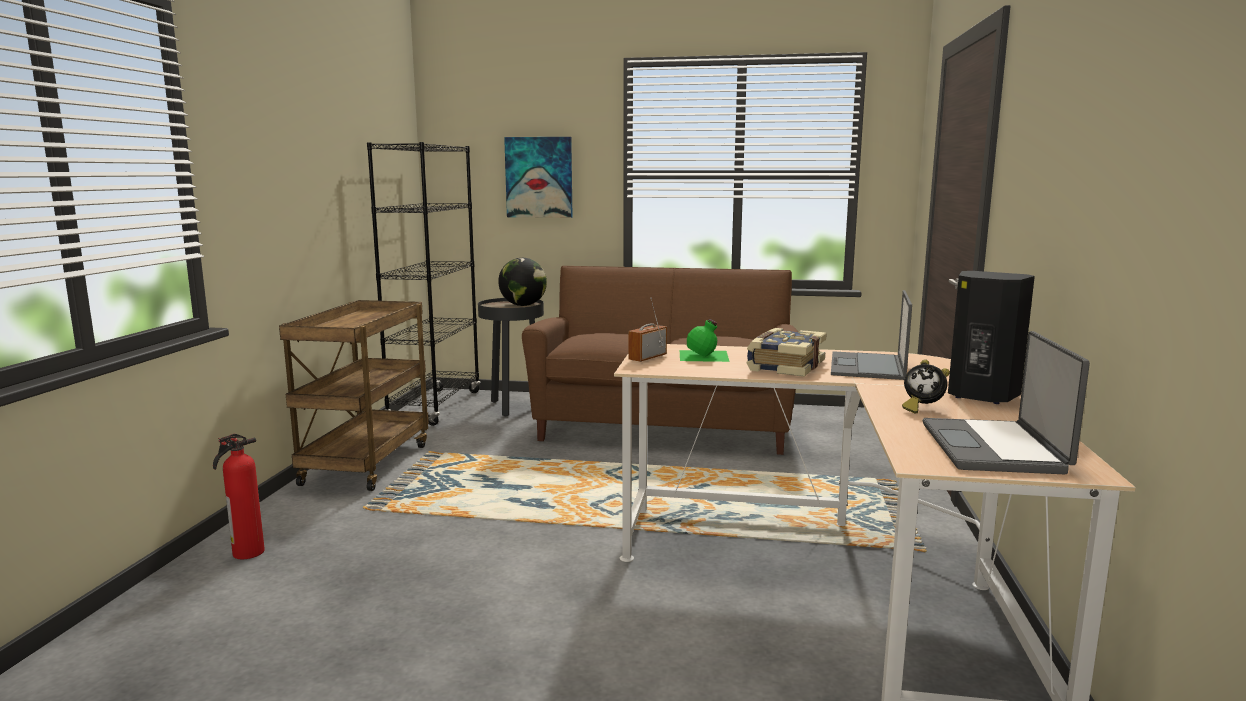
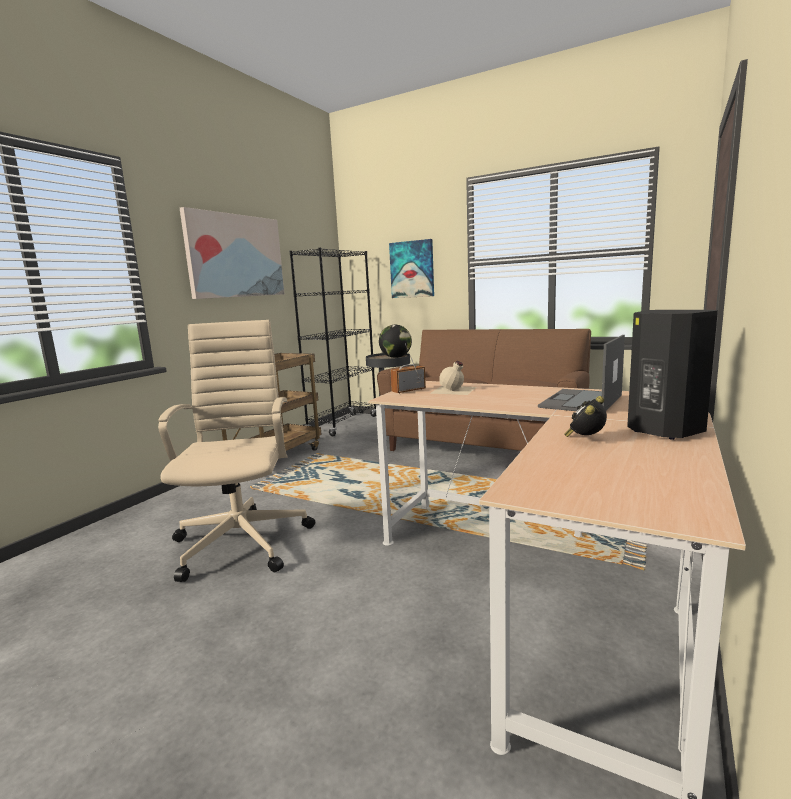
camera: 20 degrees right, 0 degrees up
(246, 553) = (164, 509): fire extinguisher -> none
(303, 150) = (235, 256): none -> picture
(421, 580) = (243, 540): none -> beige office chair
(704, 356) = (454, 390): green bottle -> beige bottle
(784, 366) = (507, 399): book -> none
(921, 409) = (585, 440): alarm clock -> alarm clock turned 75 degrees clockwise
(995, 448) = (615, 484): laptop -> none

